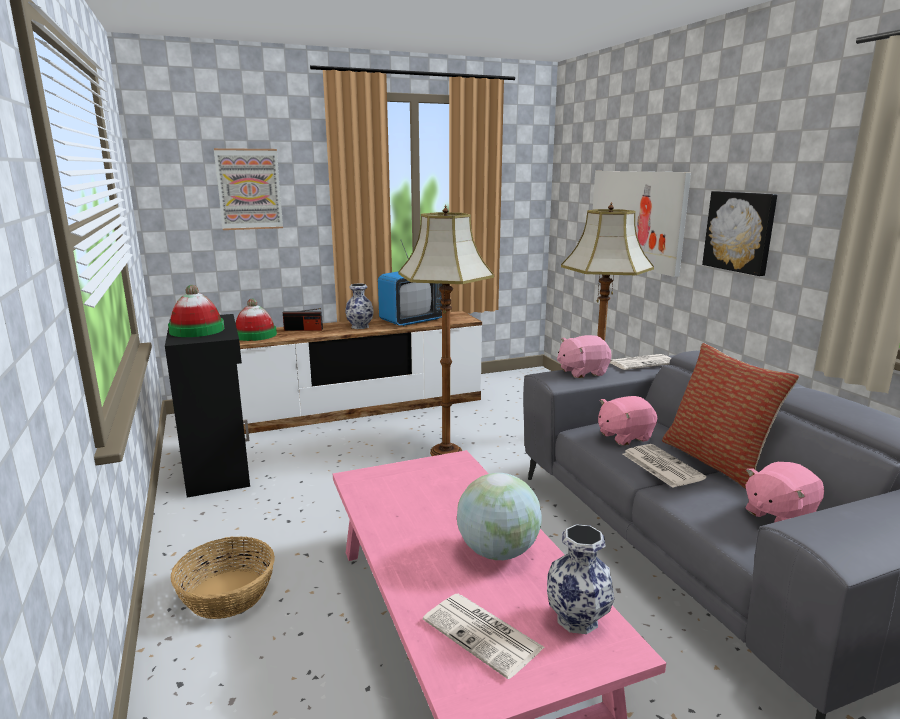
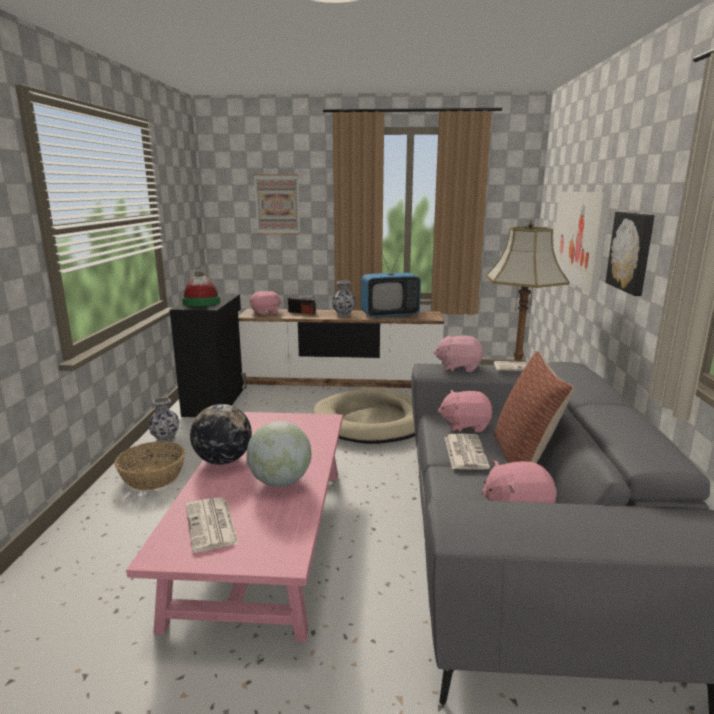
camera: 25 degrees right, 0 degrees up
(255, 335) = (266, 312): hat -> pink plush toy
(395, 543) = (223, 461): none -> globe
(446, 452) = (373, 421): floor lamp -> beige dog bed
(578, 619) = (281, 535): vase -> vase (166, 439)

